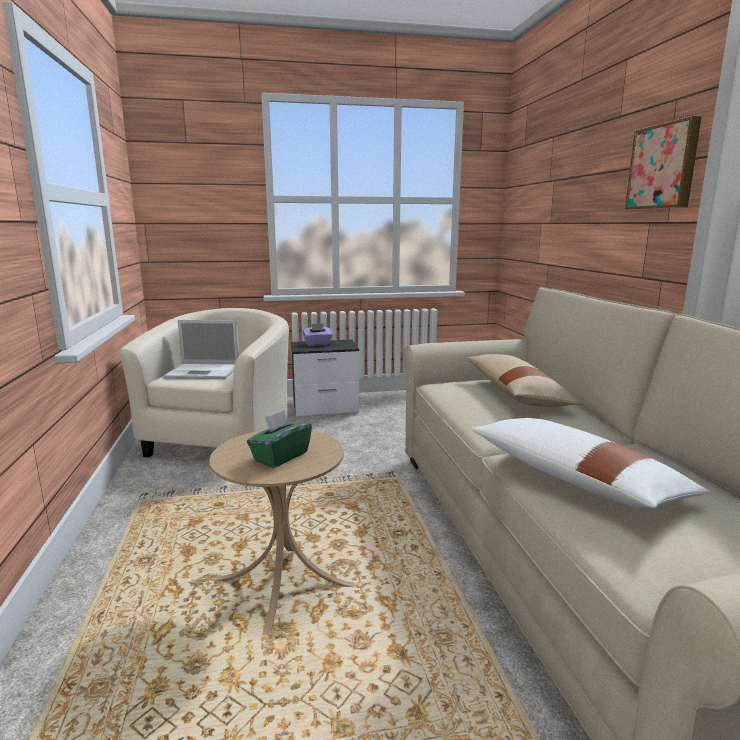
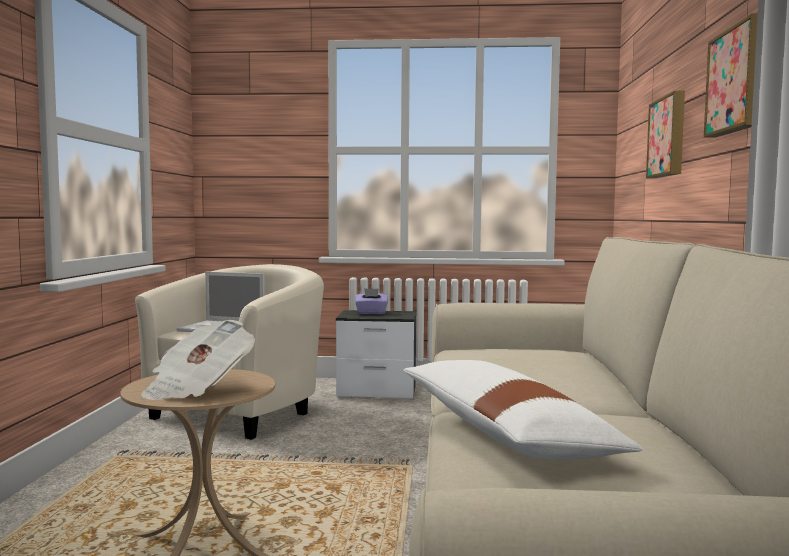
camera: 15 degrees right, 10 degrees down
(280, 457) = (197, 388): green tissue box -> newspaper
(516, 394) = (540, 360): beige pillow -> none
(574, 200) = (669, 137): none -> picture

